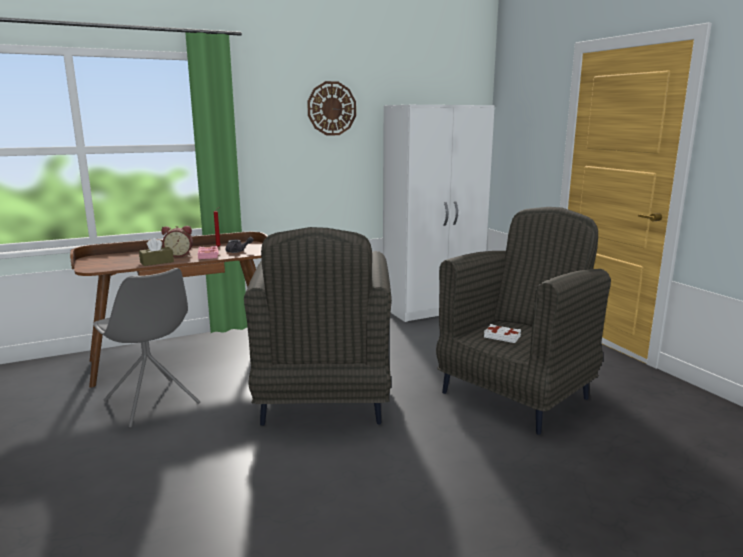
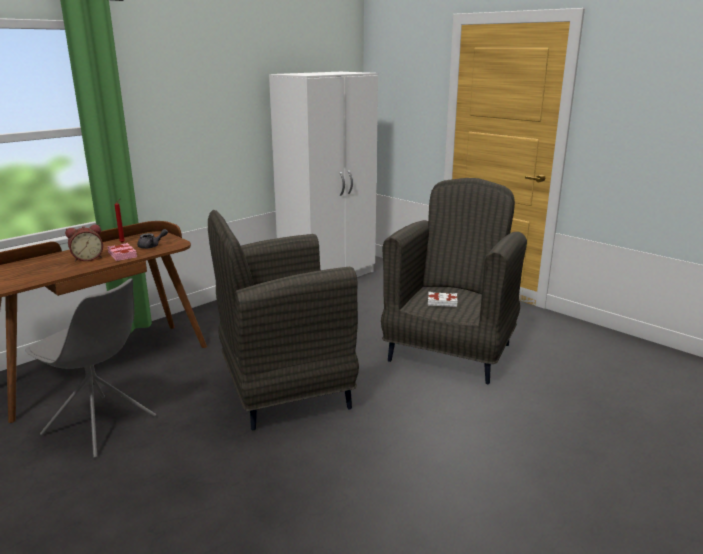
camera: 20 degrees left, 5 degrees up
(157, 262) = (70, 270): brown tissue box -> none
(323, 402) = (284, 390): grey armchair -> grey armchair turned 90 degrees clockwise
(331, 108) = (218, 79): wall clock -> none

